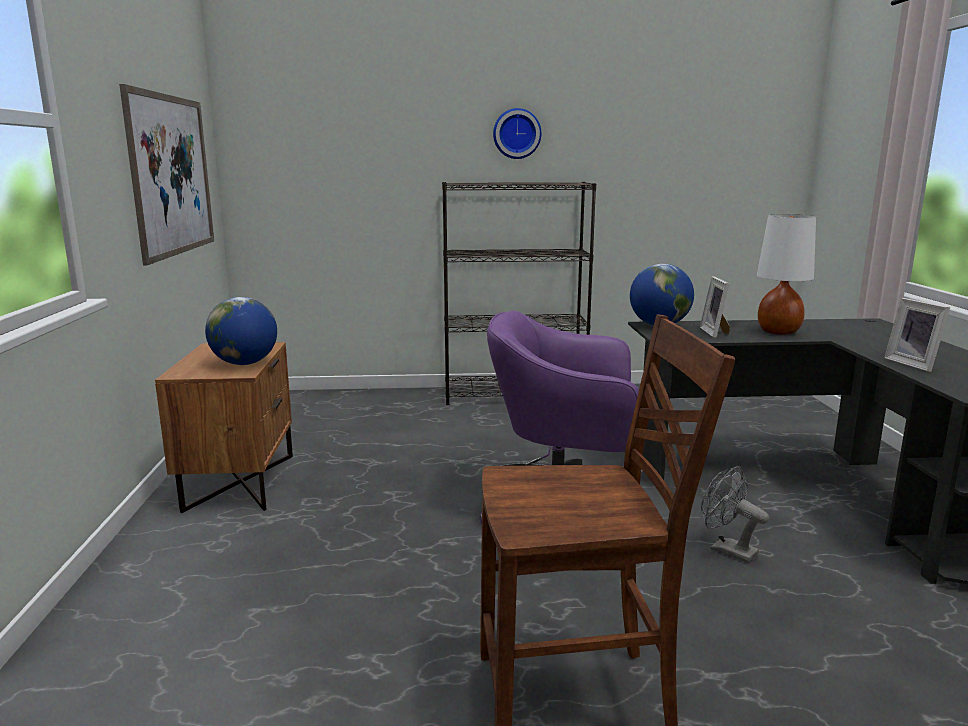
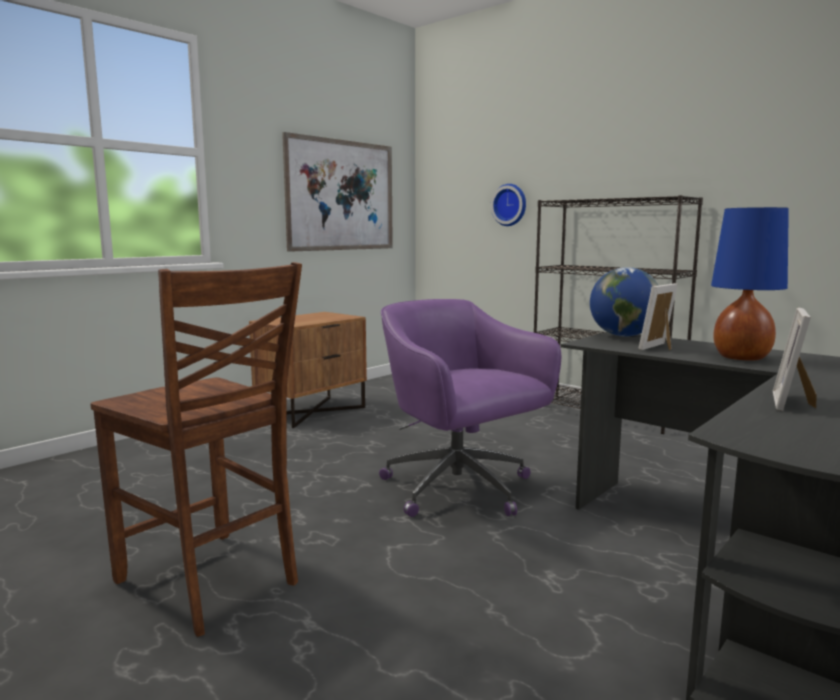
camera: 45 degrees right, 5 degrees down
(245, 363) = (308, 321): globe -> none
(516, 134) = (635, 152): wall clock -> wall clock (510, 205)
(726, 549) = (523, 568): grey fan -> none
(779, 332) = (742, 358): white table lamp -> blue table lamp

